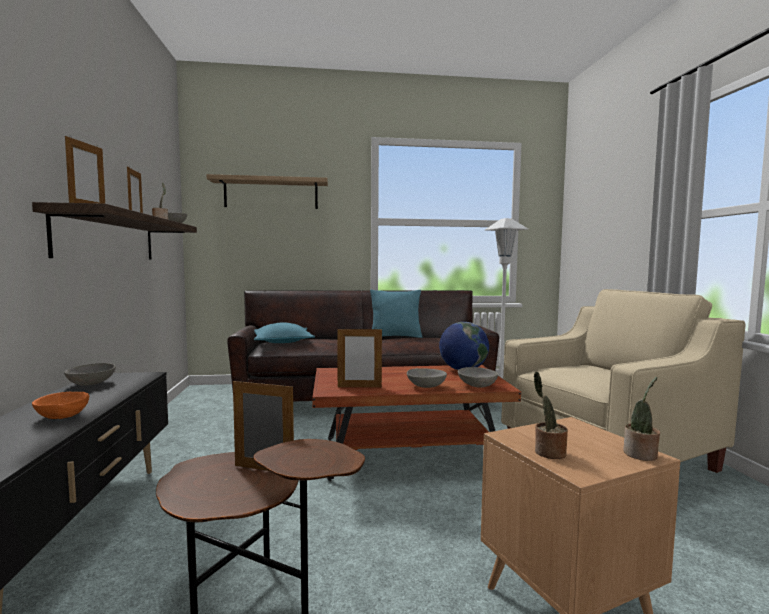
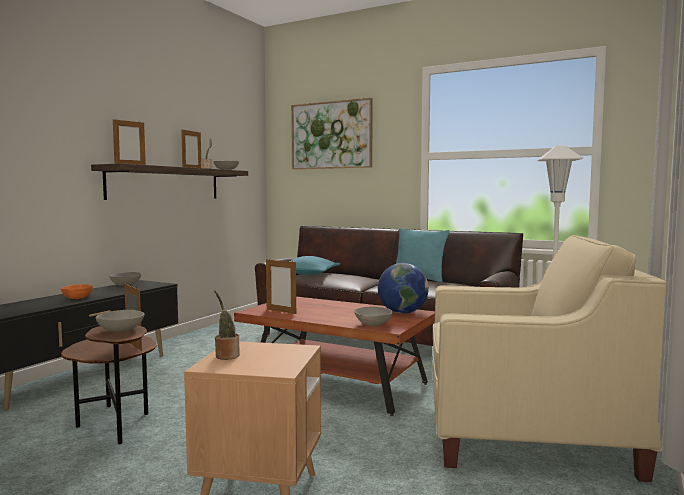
camera: 35 degrees right, 0 degrees up
(271, 194) = (331, 135): shelf -> picture
(426, 387) = (329, 319): grey bowl -> grey bowl (120, 331)
(641, 455) = (277, 370): potted plant -> none

